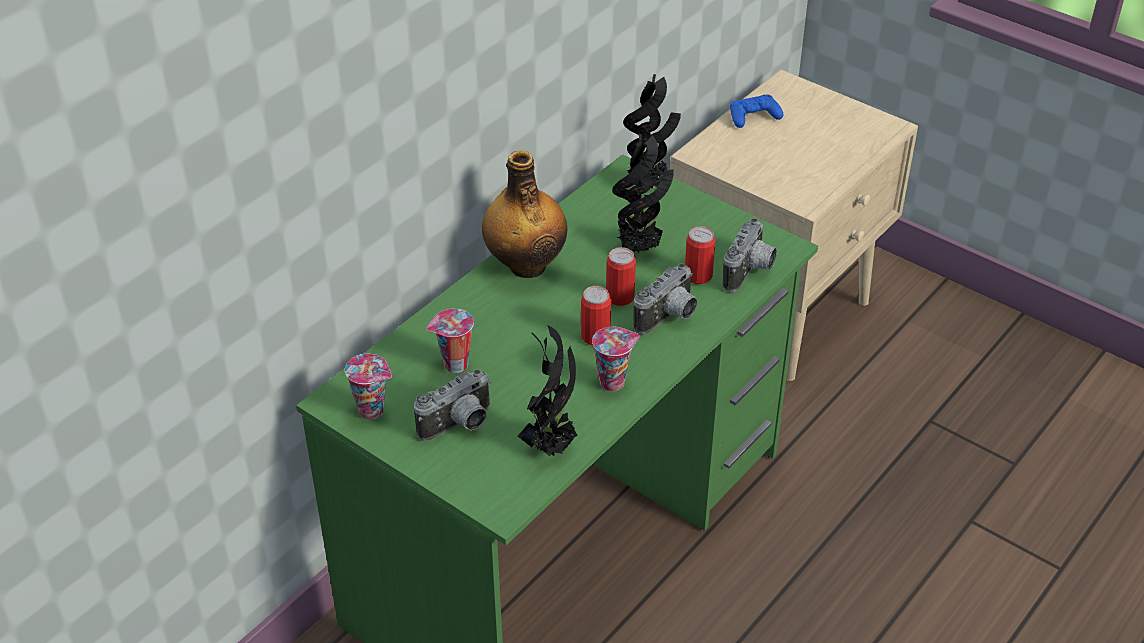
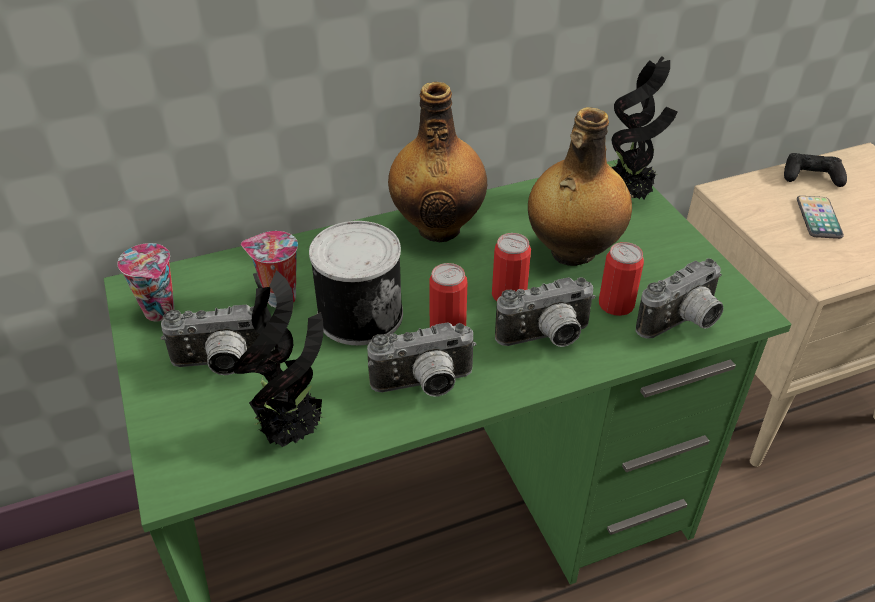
camera: 30 degrees right, 0 degrees up
(524, 352) = (359, 313): none -> can
(613, 381) = (425, 386): cup -> camera
(640, 248) = (571, 252): potted plant -> bottle
(753, 116) = (811, 176): blue game controller -> black game controller
(778, 153) = (818, 218): none -> phone

